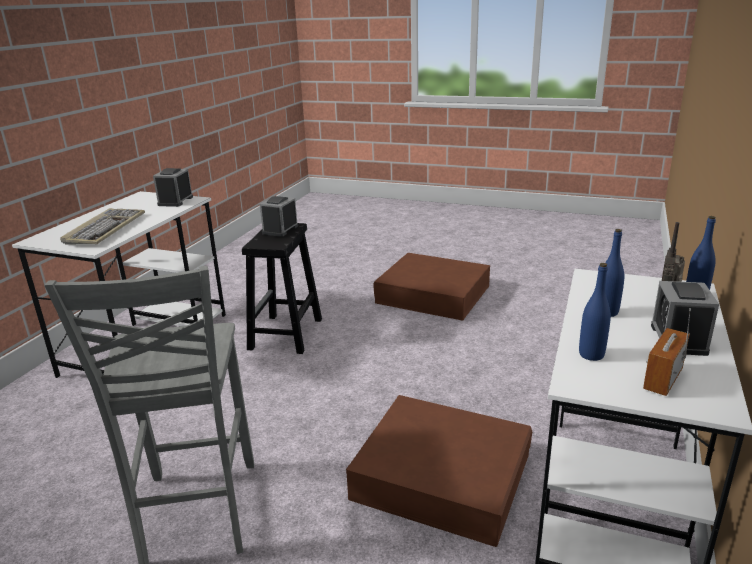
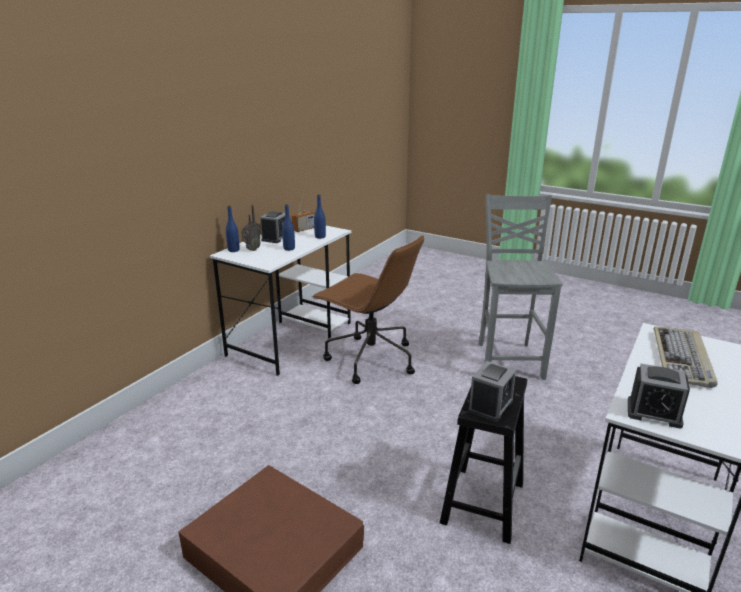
camera: 170 degrees left, 0 degrees up
(175, 201) = (654, 413): alarm clock -> alarm clock turned 90 degrees clockwise
(441, 476) = (369, 359): brown storage box -> brown office chair

